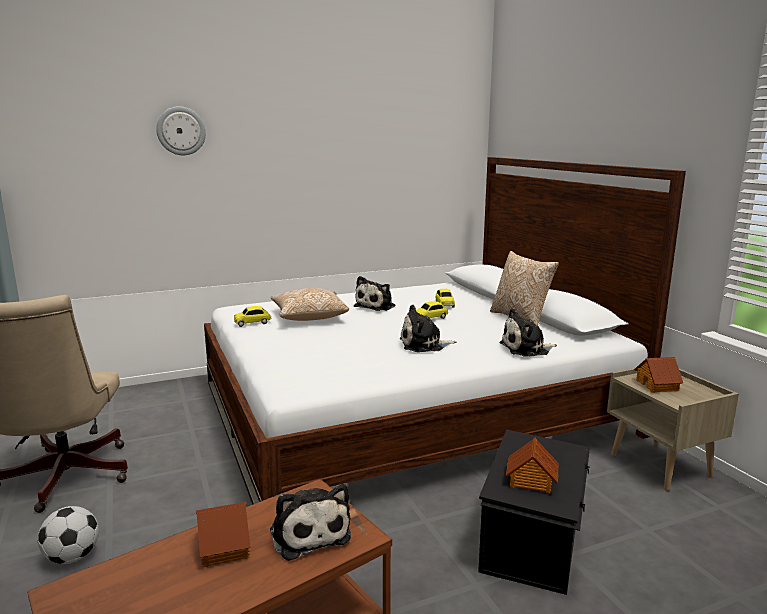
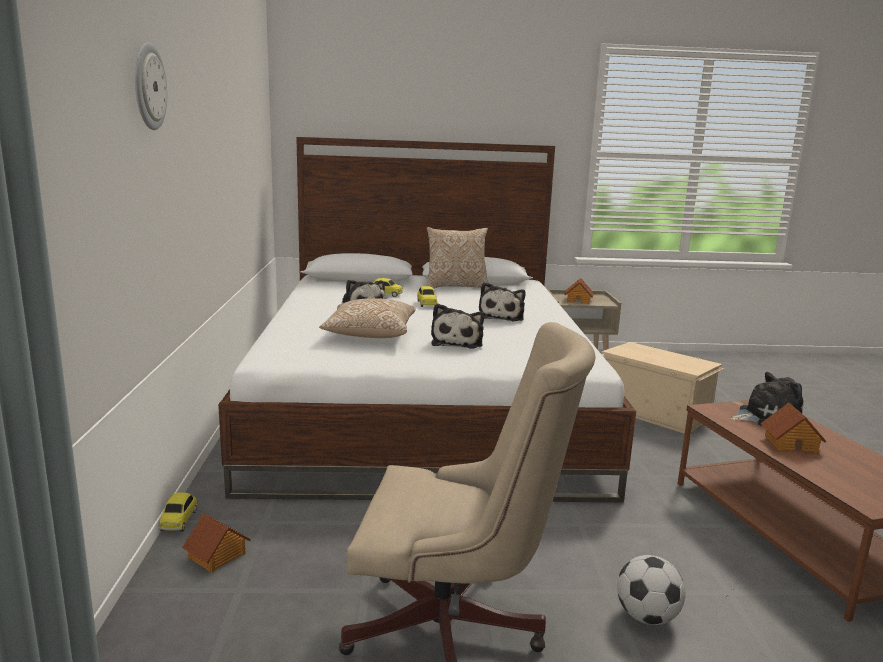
camera: 70 degrees left, 0 degrees up
(253, 323) = (359, 357): toy car -> toy car (179, 520)
(527, 349) = (533, 298): plush toy -> plush toy (458, 342)
(530, 481) = (678, 361): toy house -> toy house (217, 556)
(534, 540) = (654, 411): black storage box -> beige storage box

